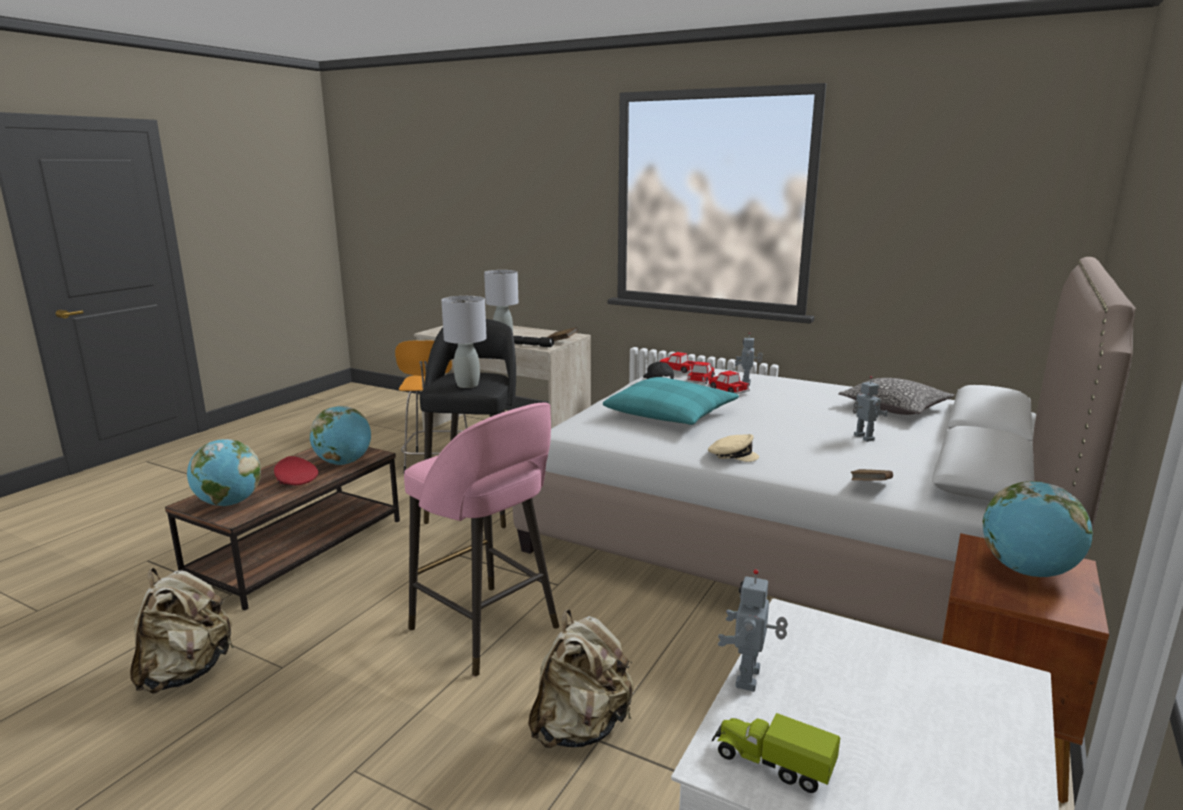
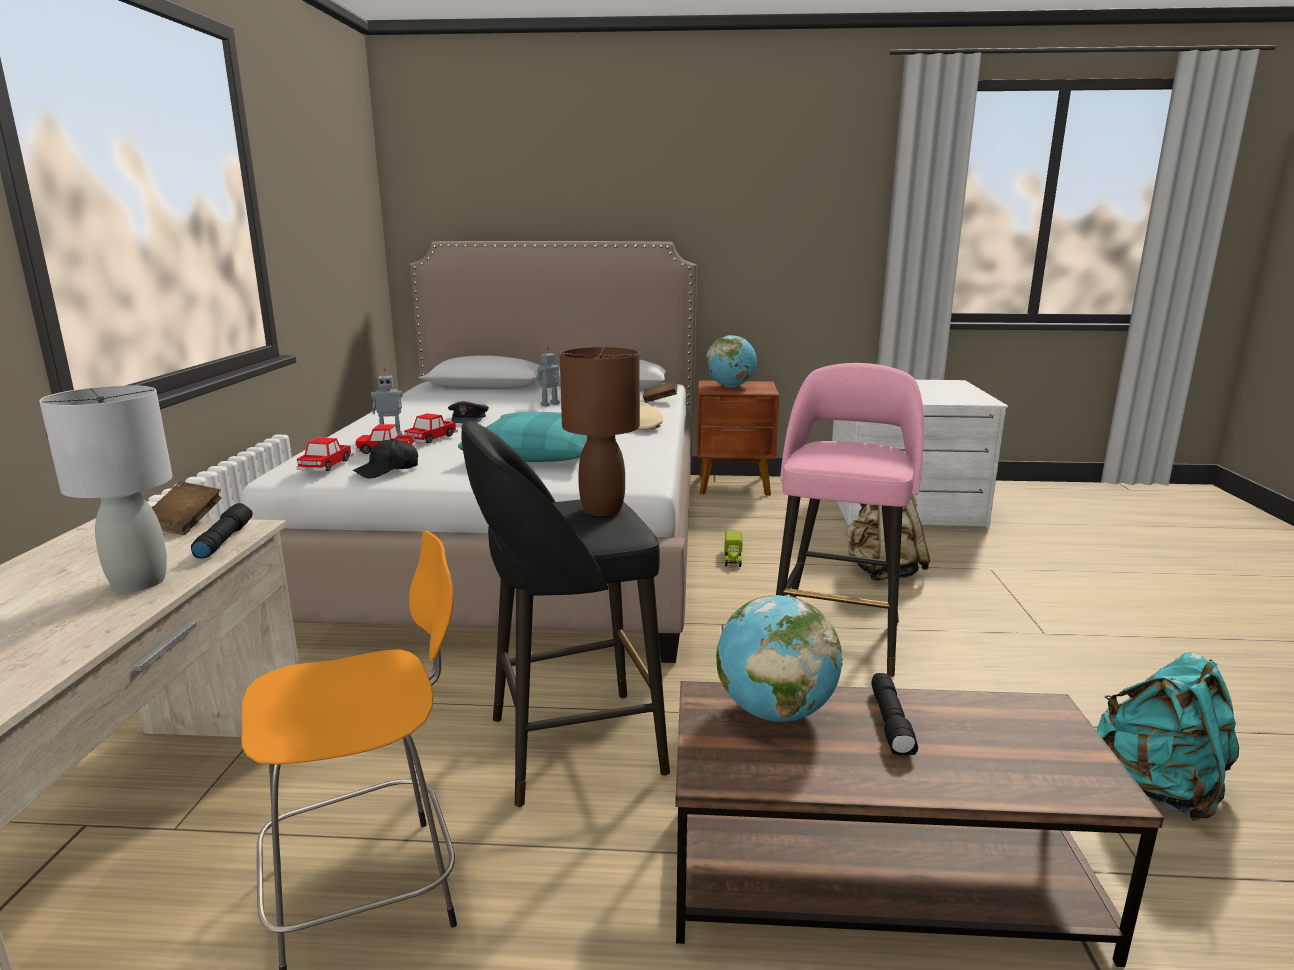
camera: 115 degrees left, 0 degrees up
(186, 672) = (1158, 789): beige backpack -> turquoise backpack
(229, 503) = (1039, 744): globe -> none
(296, 481) = (892, 723): red cap -> black flashlight
(467, 385) = (601, 510): grey table lamp -> brown table lamp
(750, 678) = (930, 401): toy robot -> none
(772, 763) = (971, 397): toy truck -> toy truck (733, 558)
(801, 405) = (469, 418): none -> grey cap
(894, 408) = (451, 400): pillow -> none

